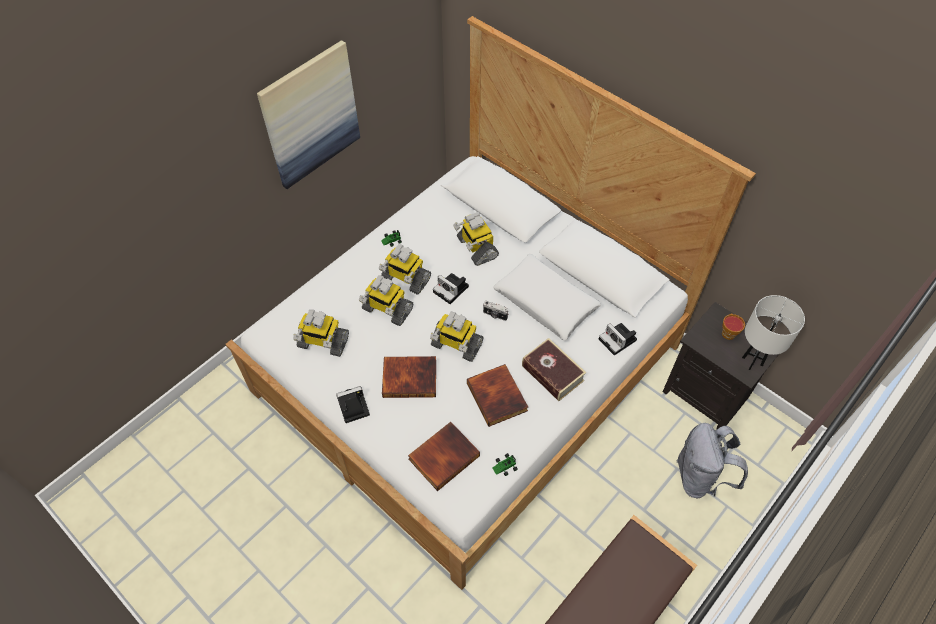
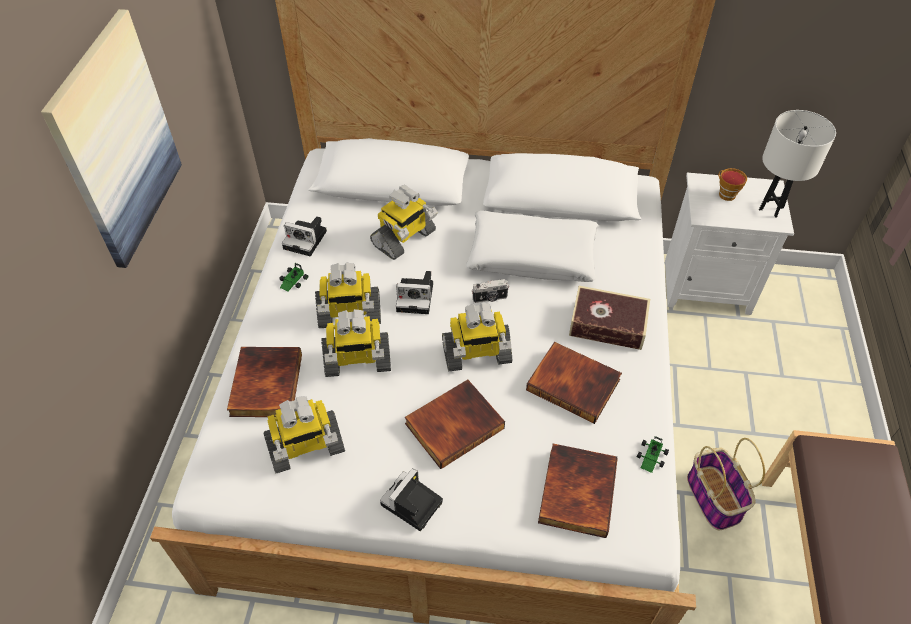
camera: 35 degrees left, 5 degrees down
(329, 294) = (265, 384): none -> book
(476, 248) = (404, 239): toy robot -> toy robot turned 75 degrees counterclockwise
(578, 531) = (714, 498): none -> basket
(618, 340) = (640, 254): camera -> camera (307, 240)
(700, 477) = (772, 367): grey backpack -> none
(707, 394) = (708, 285): black nightstand -> white nightstand

